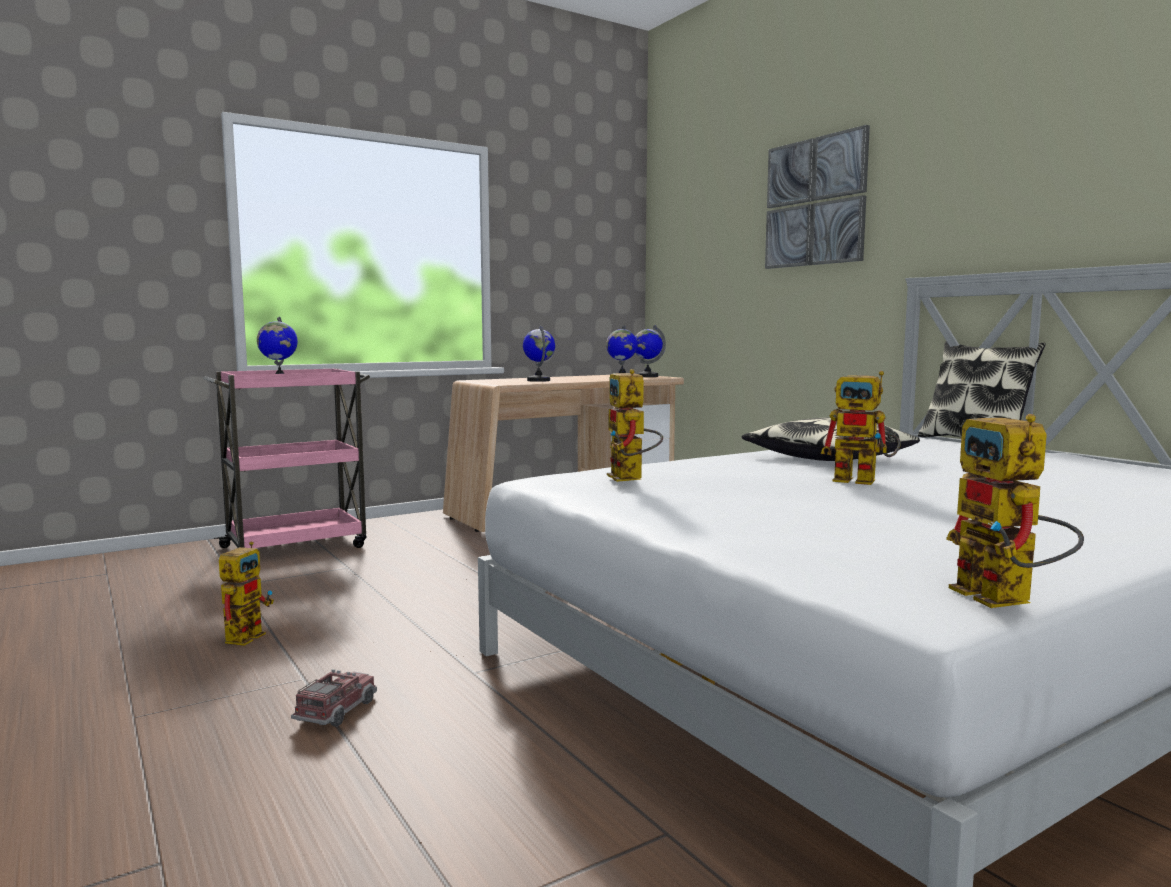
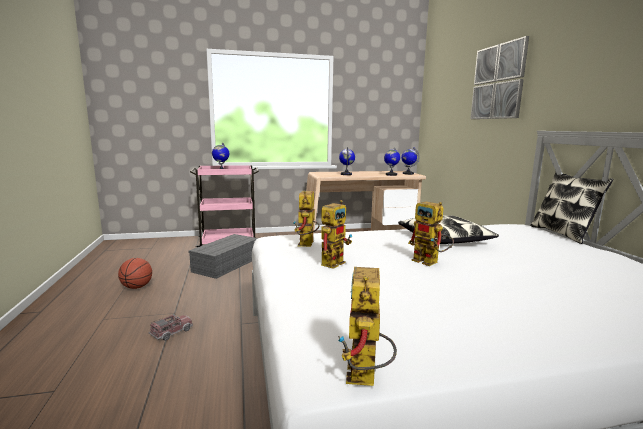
camera: 20 degrees right, 5 degrees up
(154, 648) = (137, 287): none -> basketball
(247, 635) = (173, 286): toy robot -> toy robot (334, 261)
(332, 583) = (226, 265): none -> grey storage box

